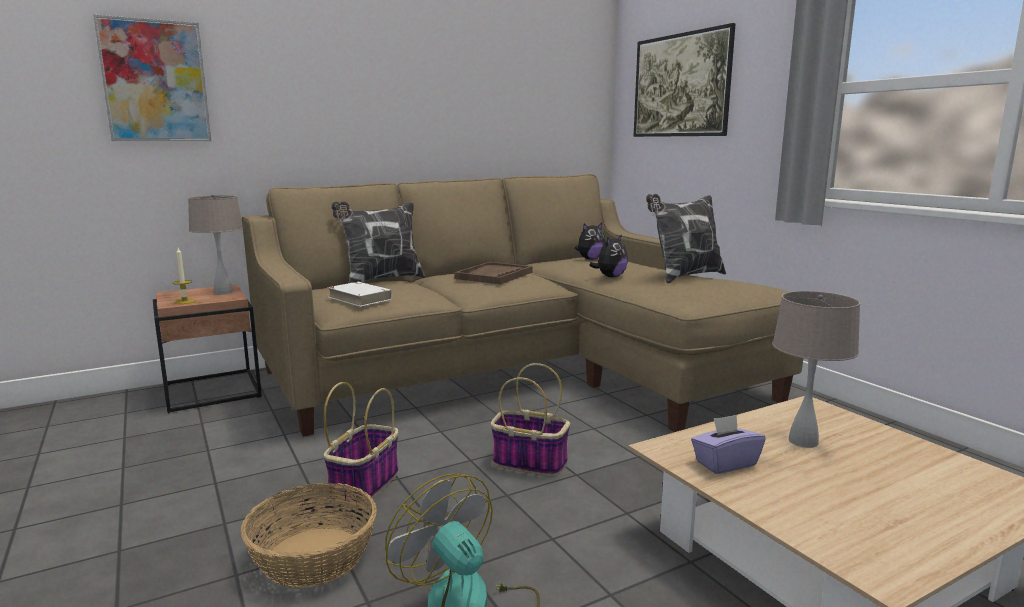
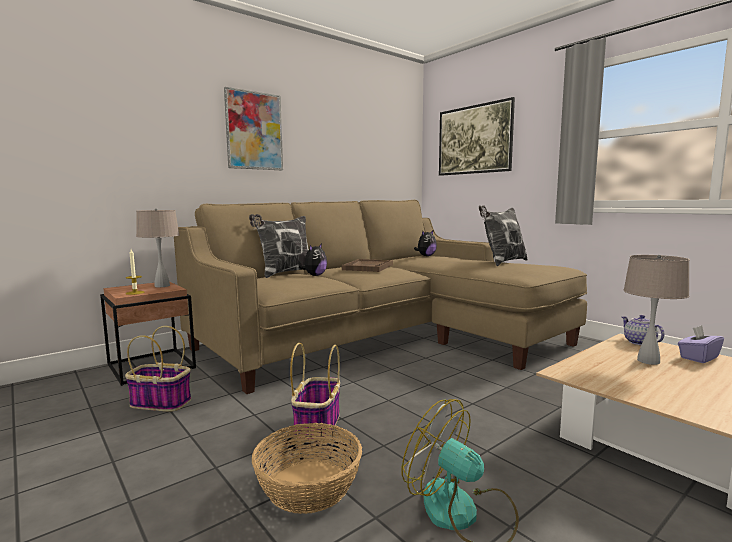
camera: 10 degrees left, 5 degrees down
(155, 81) = (107, 121): picture -> picture (254, 131)
(360, 298) = (284, 283): white book -> none
(528, 462) = (432, 398): basket -> basket (159, 403)
(610, 277) = (452, 264): plush toy -> plush toy (314, 275)
(725, 463) = (613, 379): purple tissue box -> purple tissue box (698, 357)
(820, 411) = (639, 342): none -> teapot

